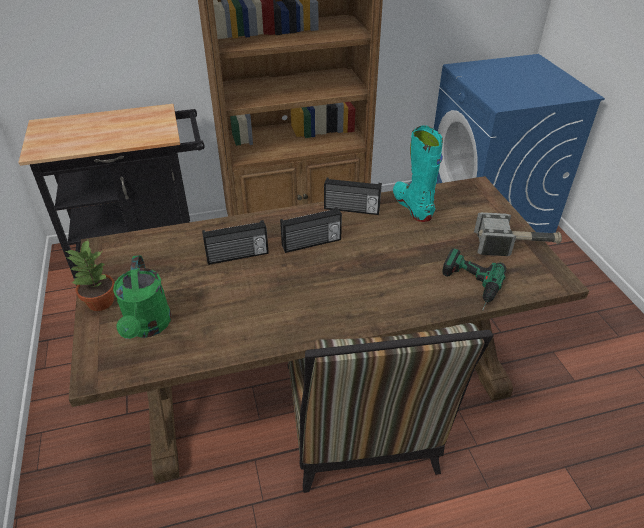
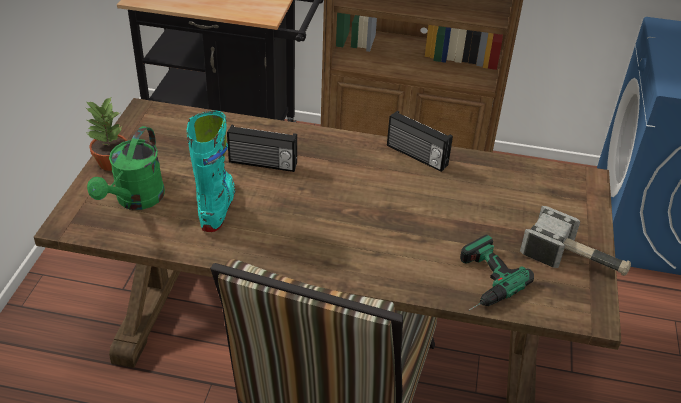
camera: 25 degrees right, 0 degrees up
(312, 243) = (345, 177): radio -> none
(412, 206) = (488, 175): turquoise boot -> turquoise boot (217, 207)

